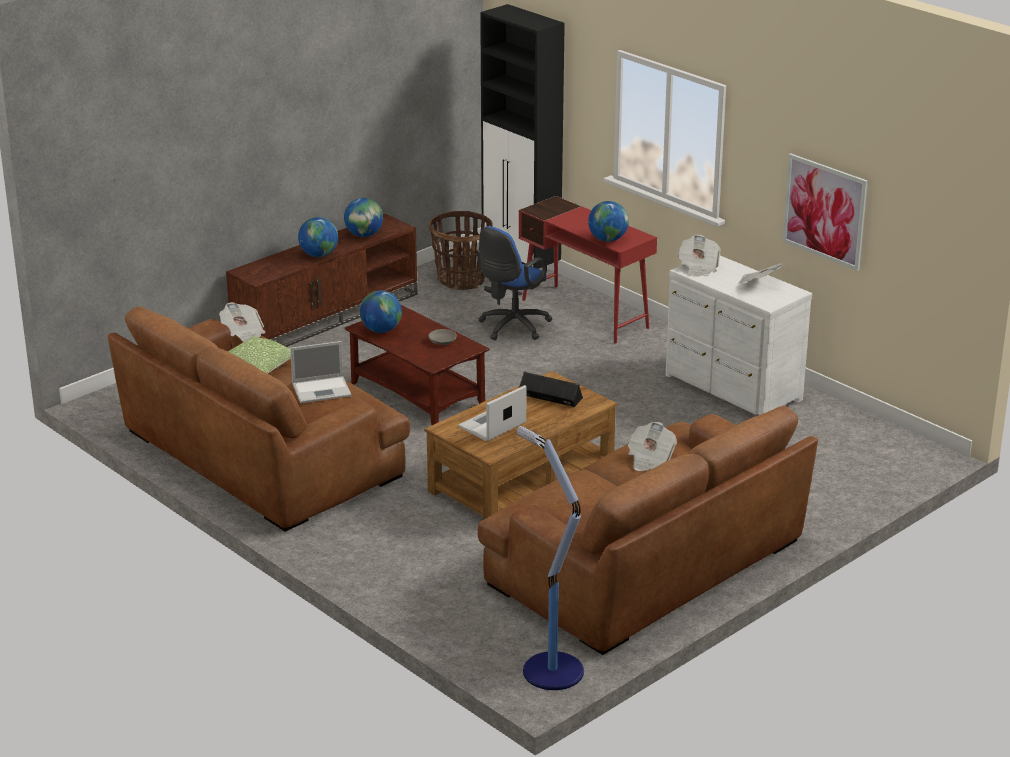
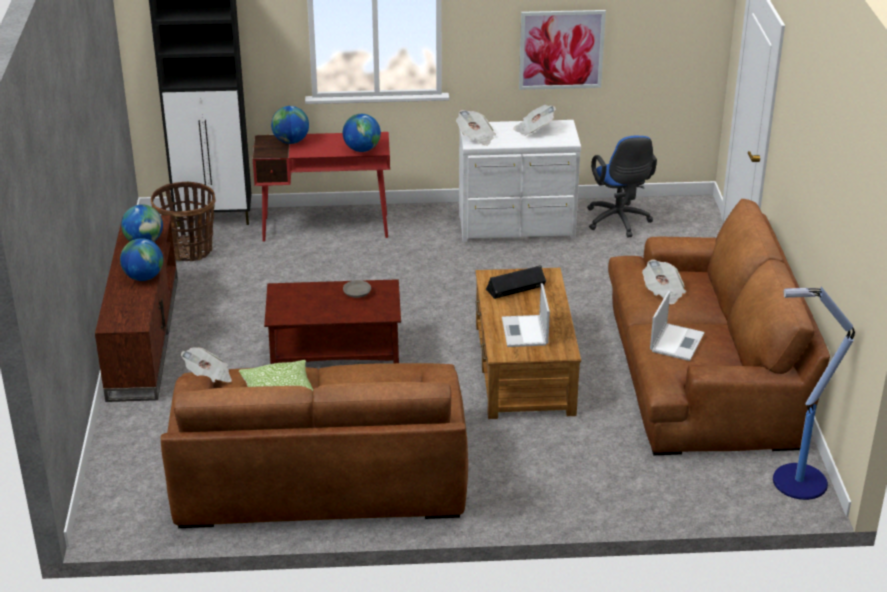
camera: 50 degrees left, 5 degrees up
(323, 390) = (367, 380): laptop -> laptop (677, 341)
(381, 330) = (297, 311): globe -> globe (291, 141)
(511, 327) = (297, 265): blue office chair -> blue office chair (619, 222)

